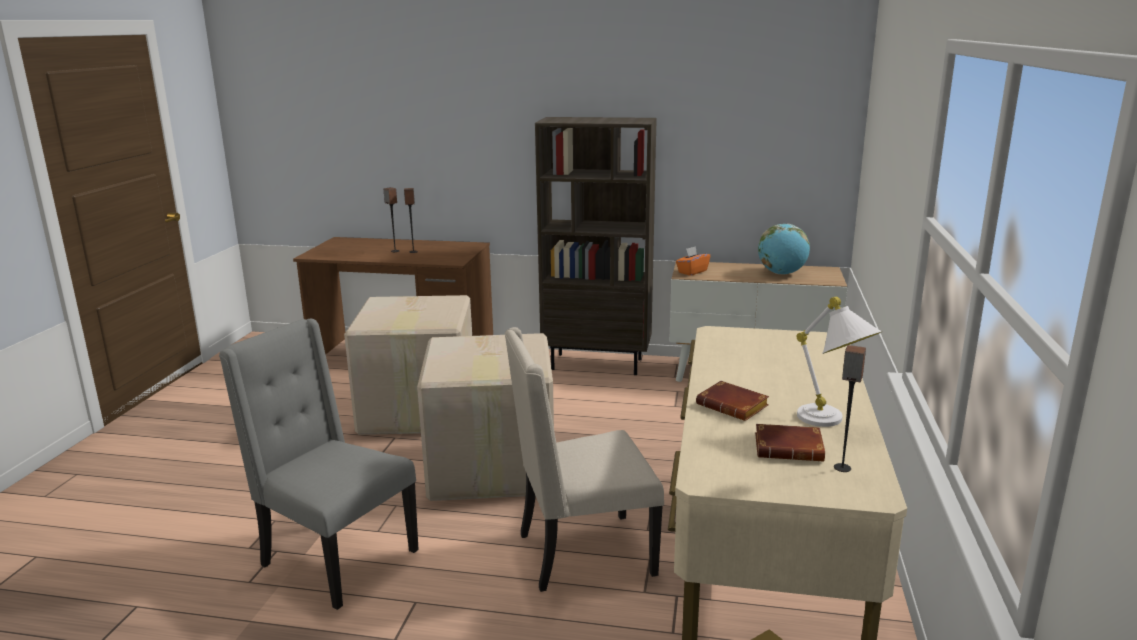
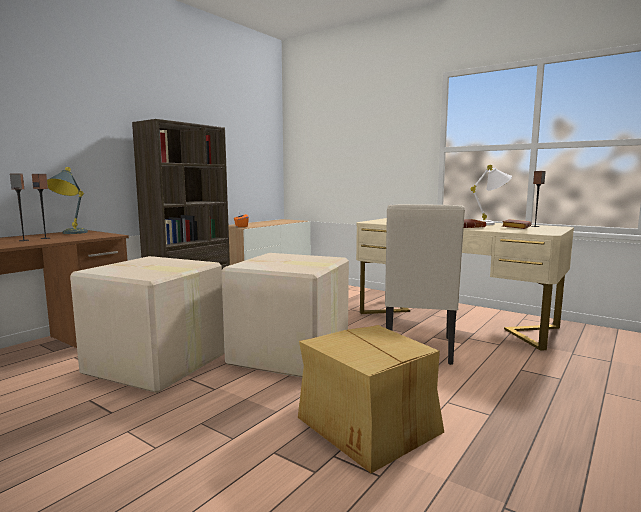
camera: 65 degrees left, 10 degrees down
(335, 559) = (370, 426): grey chair -> cardboard box
(452, 247) = (69, 233): none -> grey table lamp
(782, 273) = (275, 222): globe -> none

